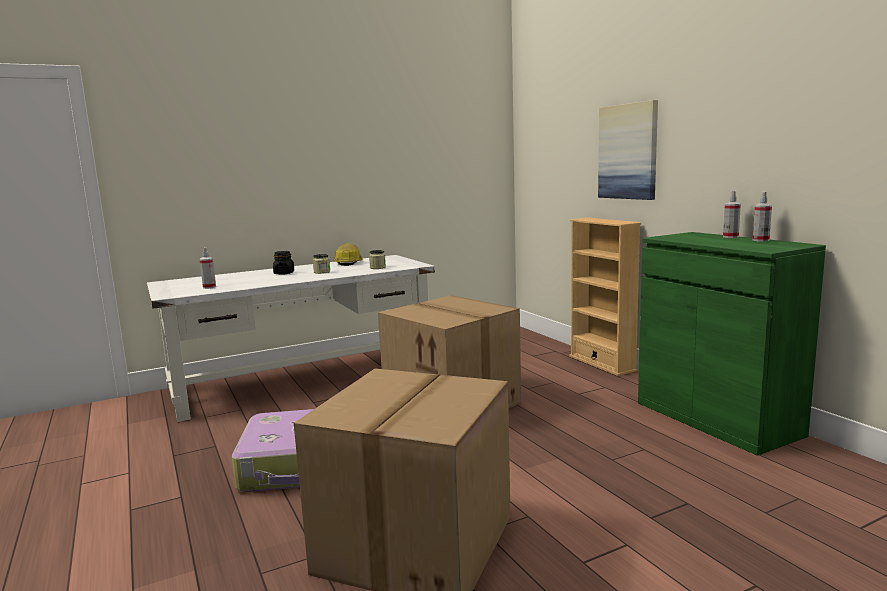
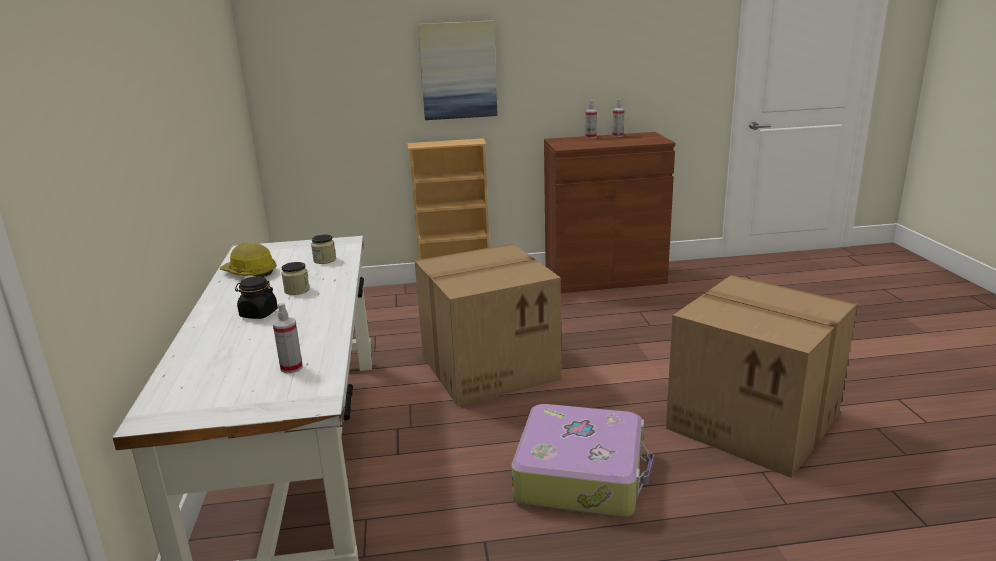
camera: 70 degrees left, 10 degrees up
(716, 418) = (605, 278): green cabinet -> brown cabinet

